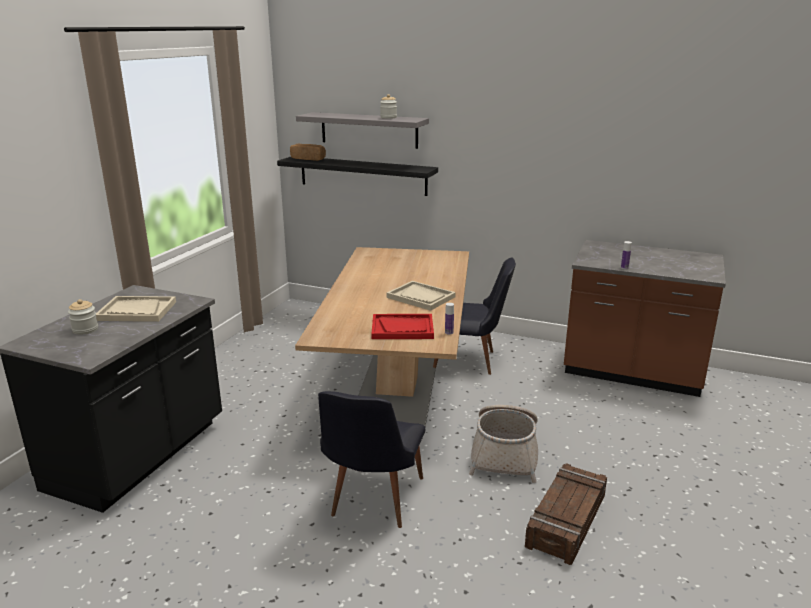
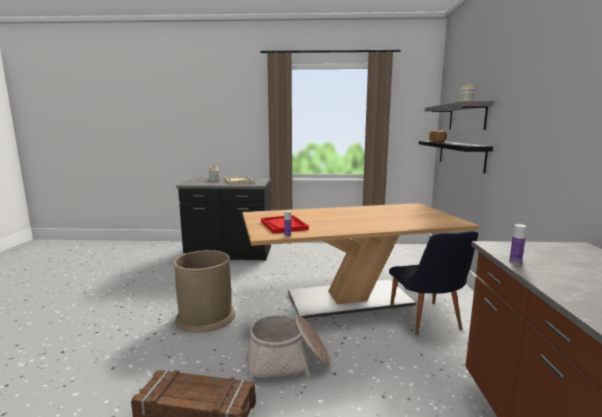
camera: 70 degrees right, 10 degrees down
(372, 502) = (205, 316): black chair -> brown trash can
(421, 297) = (346, 224): beige tray -> none

